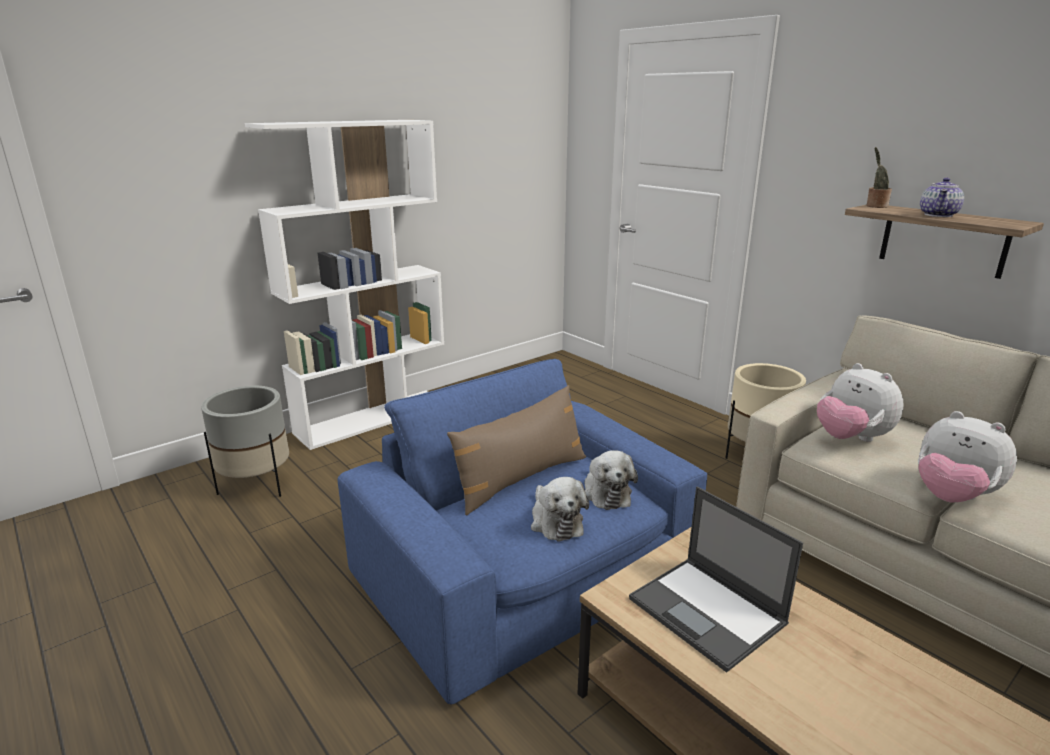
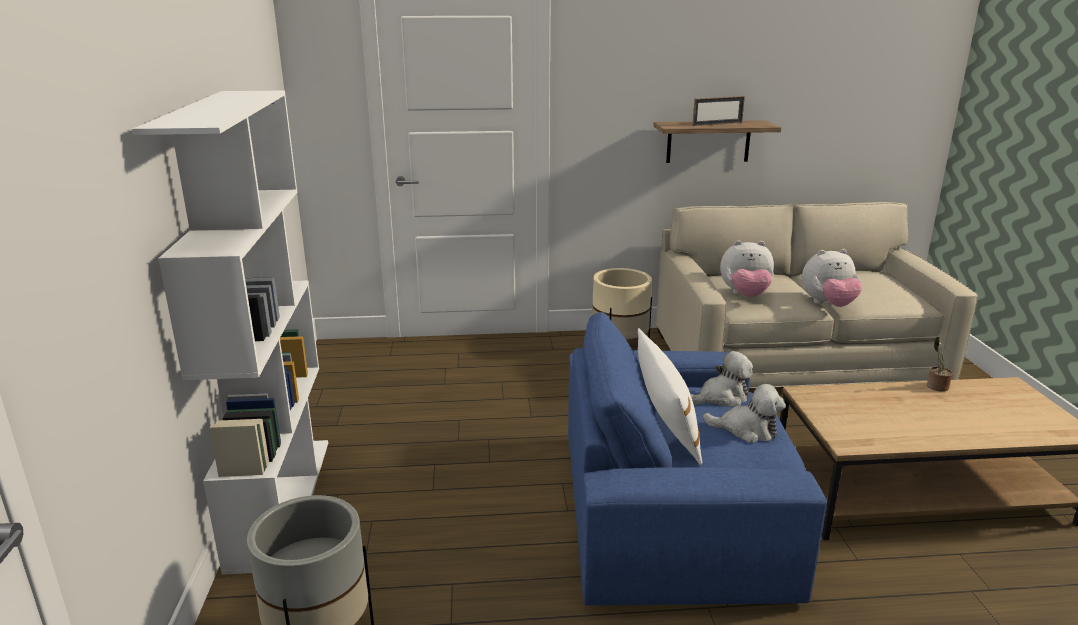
camera: 55 degrees left, 0 degrees up
(521, 479) = (665, 423): brown pillow -> white pillow
(605, 492) = (722, 398): plush toy -> plush toy turned 45 degrees counterclockwise
(708, 612) = (881, 420): laptop -> none
(875, 206) = (667, 123): potted plant -> potted plant (936, 386)
(938, 215) = (717, 124): teapot -> picture frame

